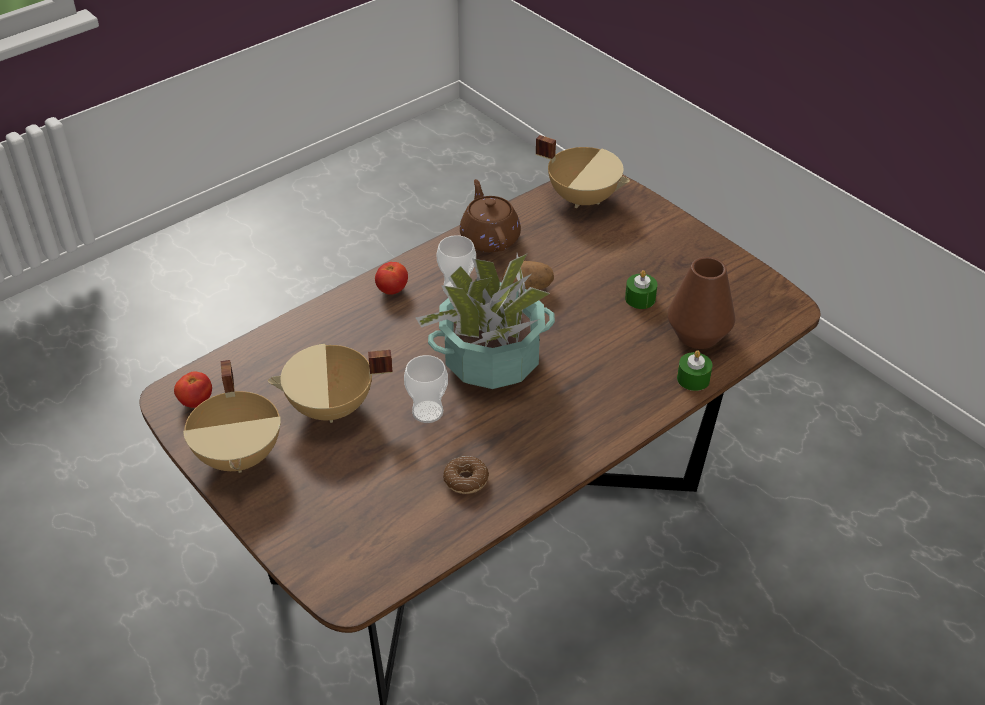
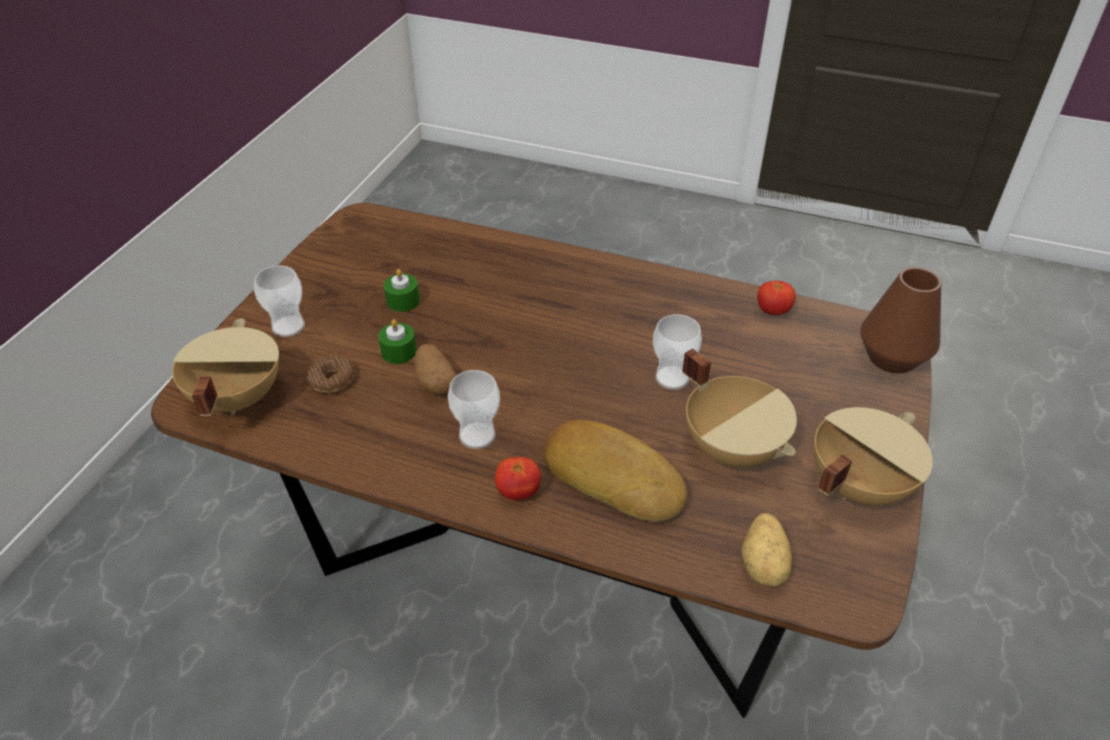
camera: 120 degrees left, 0 degrees up
(196, 402) = (838, 571): tomato -> tomato (773, 311)
(235, 371) = (764, 564): none -> potato
(364, 337) = (614, 476): none -> bread
(466, 480) = (722, 322): donut -> donut (332, 380)
(489, 238) = (363, 448): brown teapot -> none
(492, 360) = (568, 363): potted plant -> none
(648, 234) = (288, 326): none -> cup
(693, 379) = (493, 243): green candle -> green candle (399, 352)
(697, 335) = (432, 255): brown vase -> brown vase (892, 357)

